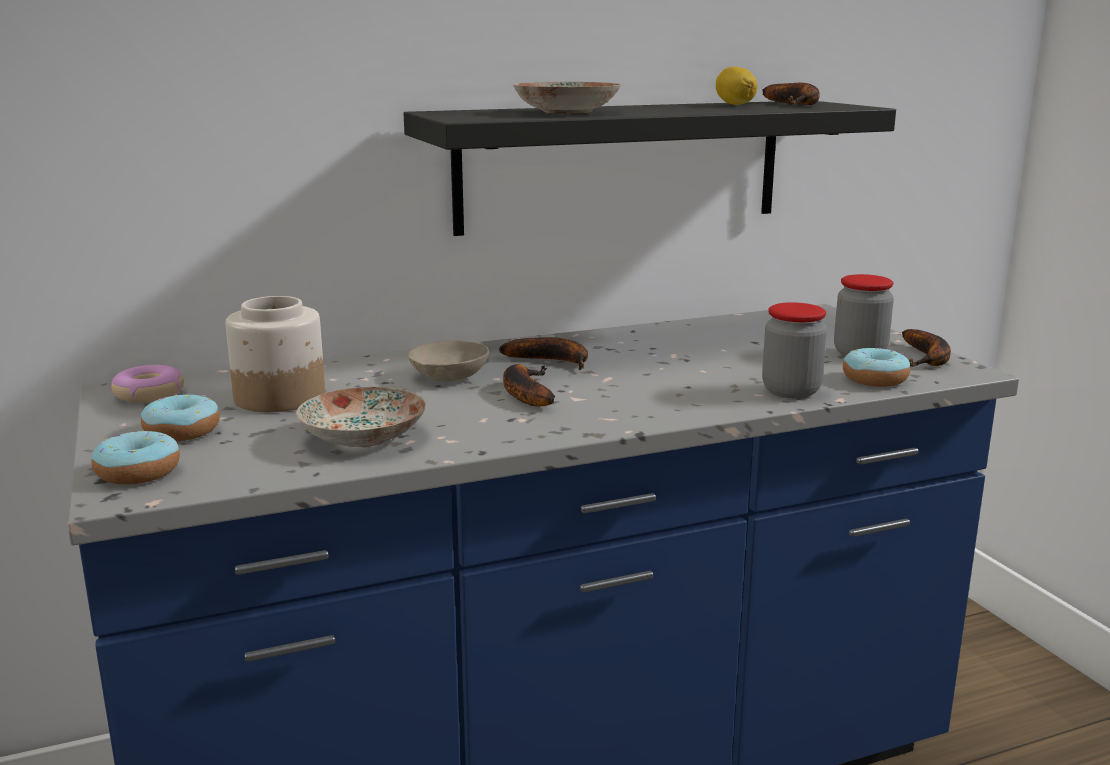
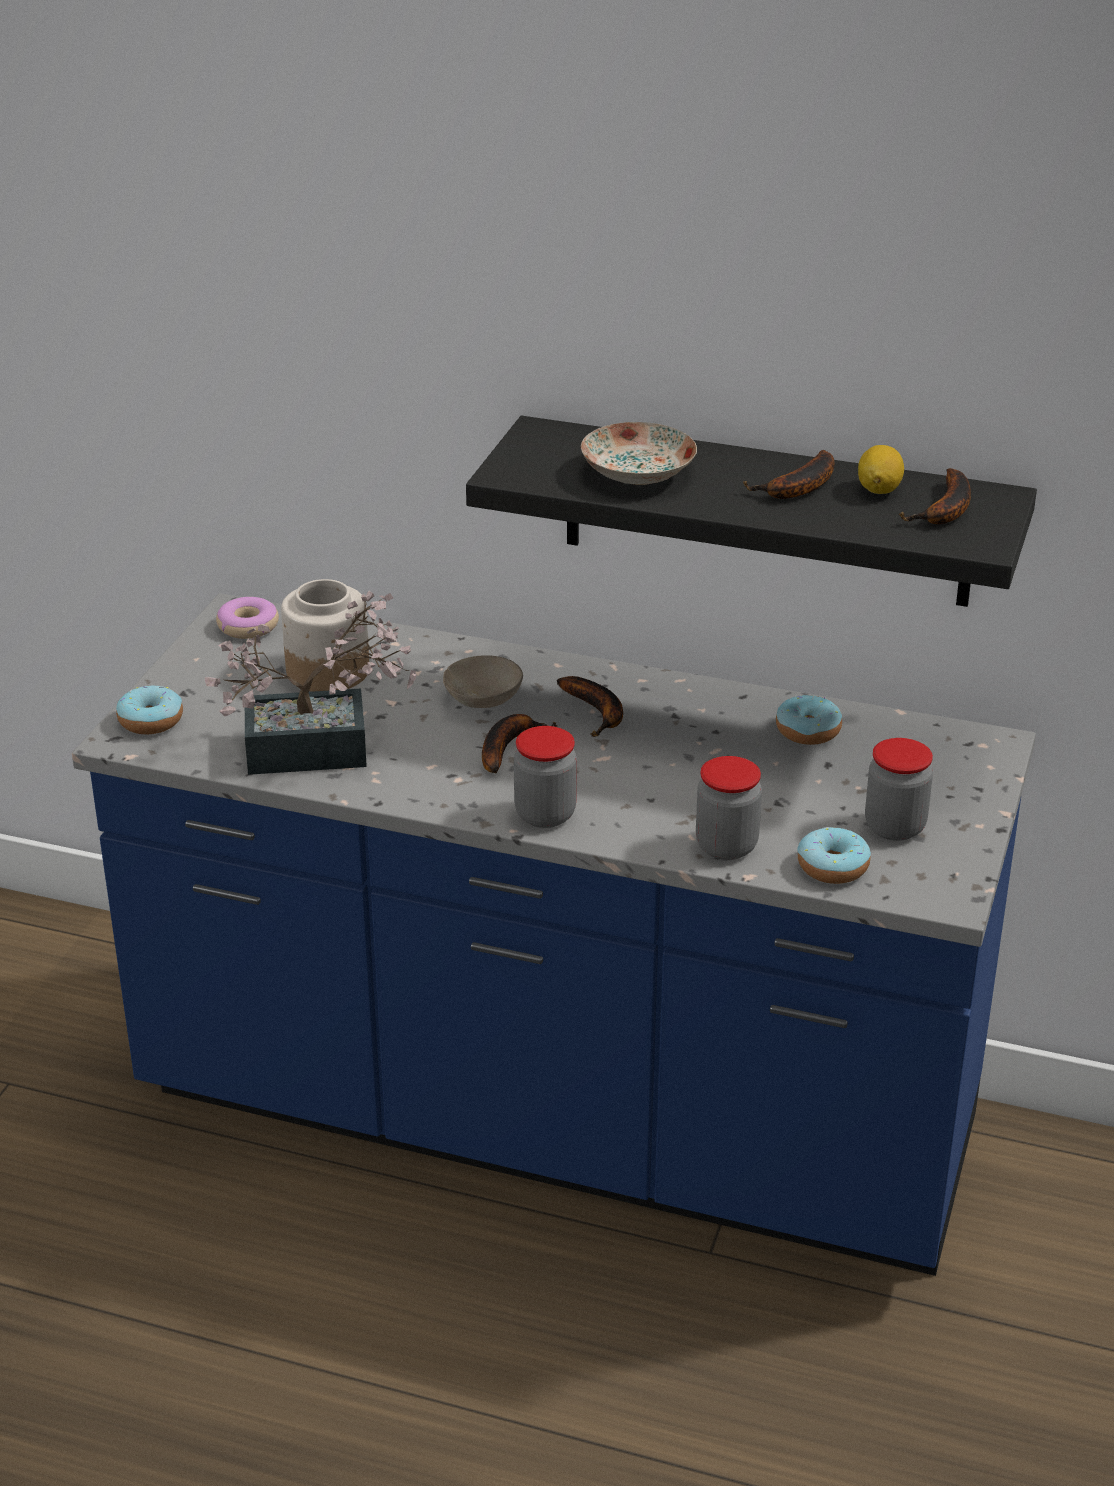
camera: 40 degrees right, 15 degrees up
(182, 431) = (221, 686): donut -> donut (808, 731)
(364, 438) = (323, 749): plate -> potted plant
(633, 415) = (545, 814): none -> jar
(928, 358) = (949, 864): banana -> banana (798, 488)

